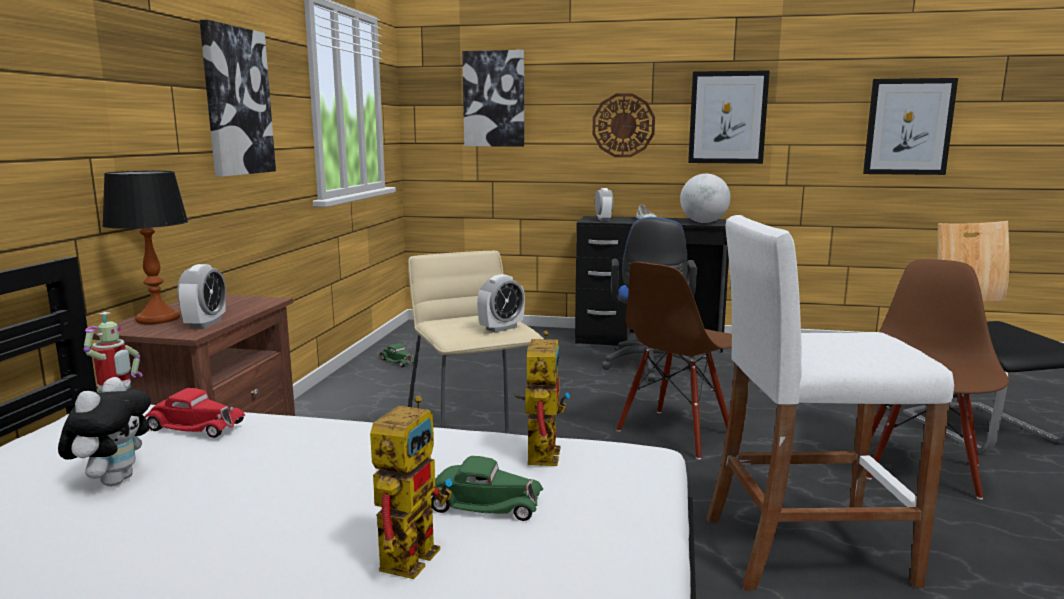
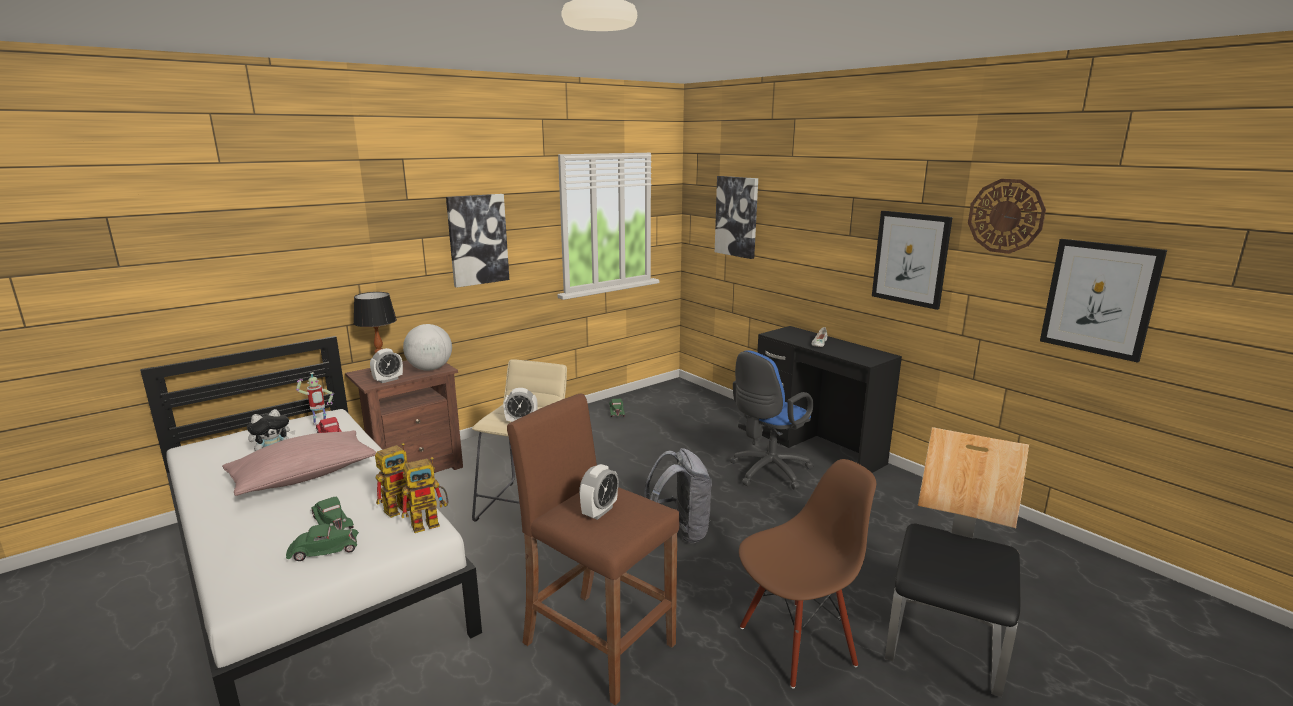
camera: 40 degrees right, 5 degrees up
(276, 481) = (304, 477): none -> pink pillow
(411, 550) = (275, 529): toy robot -> toy robot (431, 522)
(568, 532) = (323, 549): none -> green toy car
(603, 220) = (787, 335): alarm clock -> alarm clock (599, 511)
(623, 125) = (824, 252): wall clock -> wall clock (1005, 216)
(675, 433) = (680, 532): brown chair -> grey backpack
(703, 222) = (860, 357): globe -> globe (430, 369)
(805, 550) = (598, 643): white stool -> brown stool

